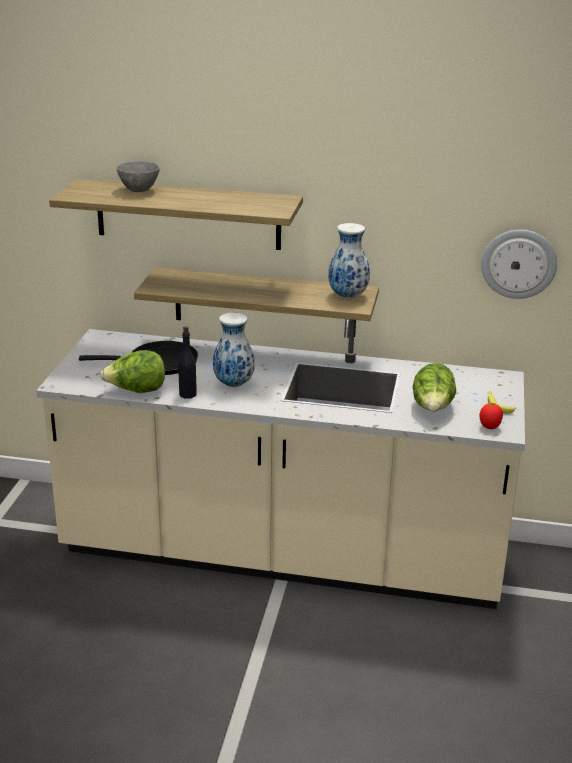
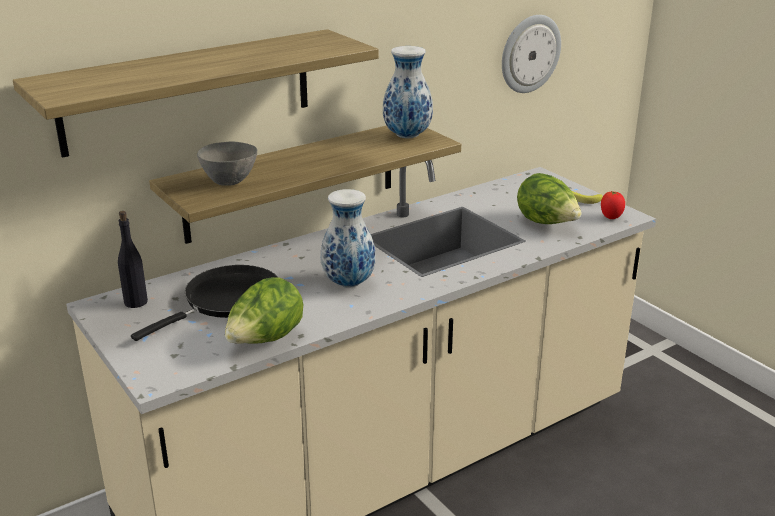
camera: 45 degrees left, 0 degrees up
(139, 190) = (139, 68): grey bowl -> grey bowl (230, 181)
(188, 394) = (326, 315): black bottle -> black bottle (136, 302)

